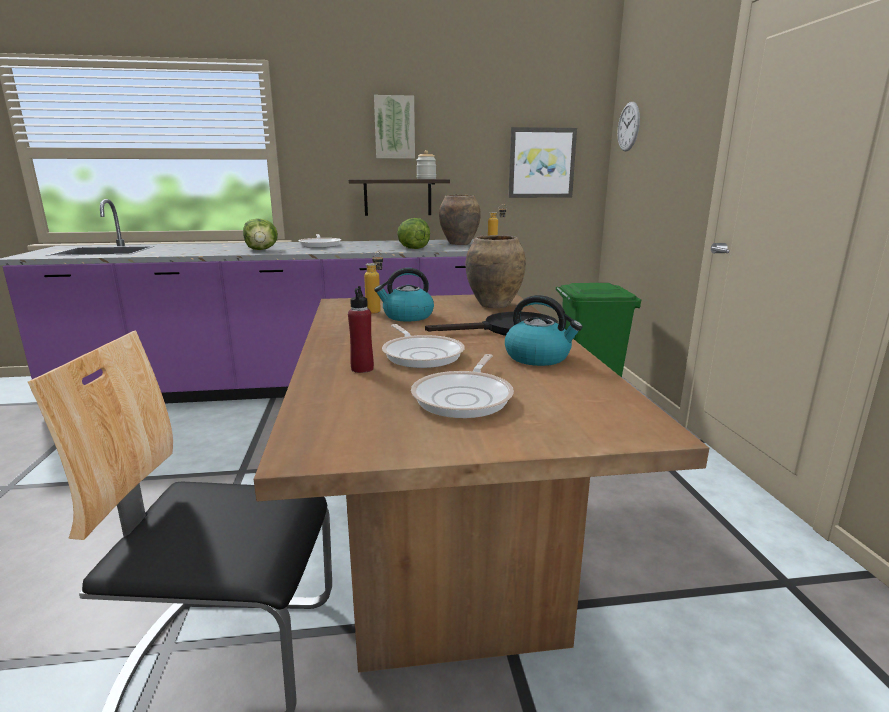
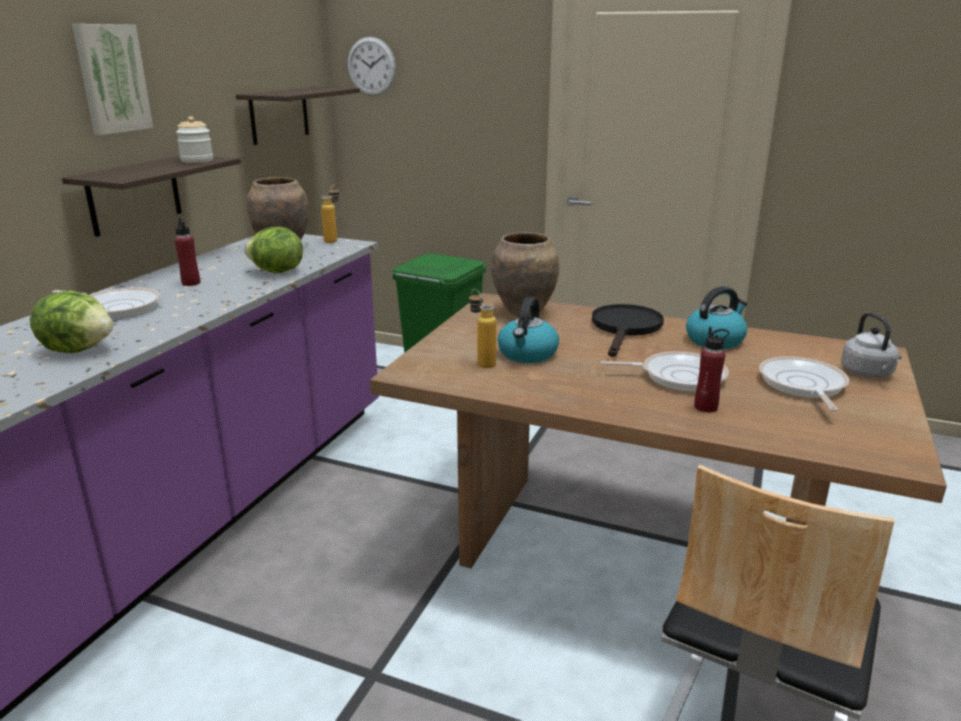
camera: 60 degrees left, 5 degrees up
(371, 245) = (191, 283): none -> red bottle
(465, 398) = (802, 385): frying pan -> frying pan turned 135 degrees counterclockwise
(541, 163) = (279, 115): picture -> shelf
(554, 427) = (868, 373): none -> grey kettle

